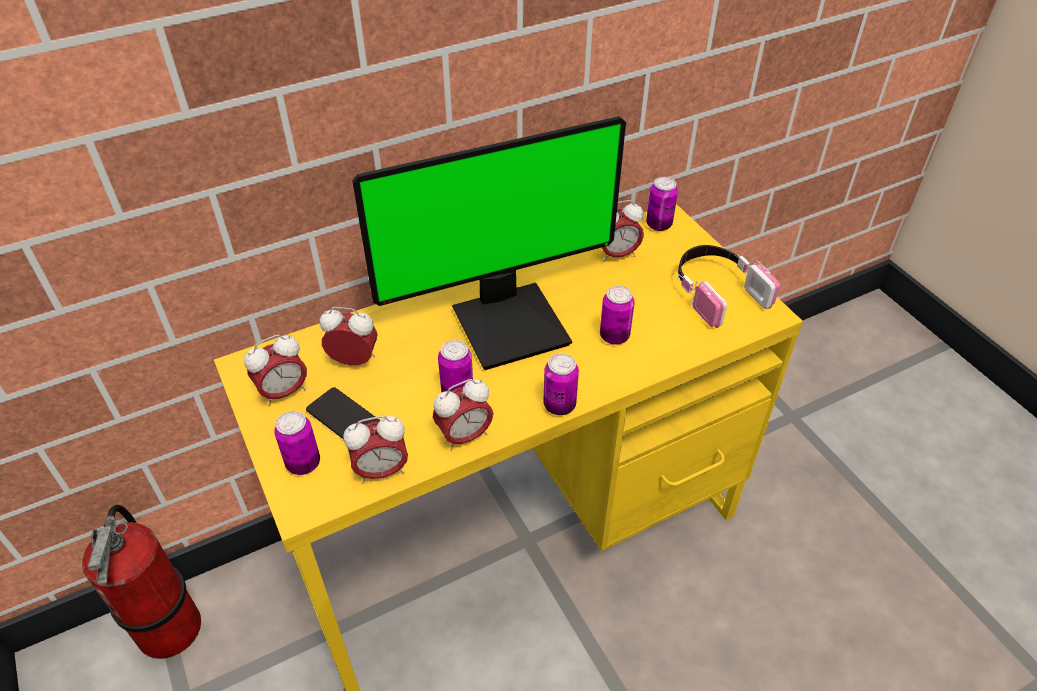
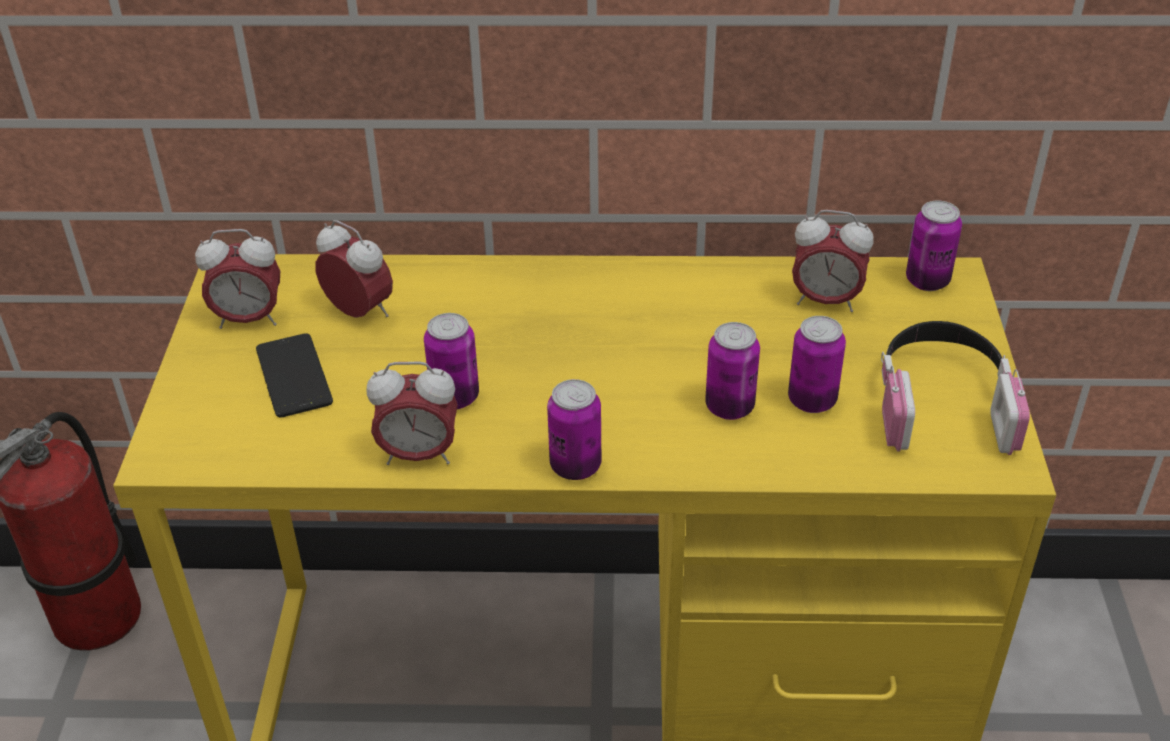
camera: 30 degrees right, 5 degrees down
(303, 463) = (205, 408): can -> can (812, 400)
(381, 471) = (285, 454): alarm clock -> none
(510, 322) = (596, 337): monitor -> none

